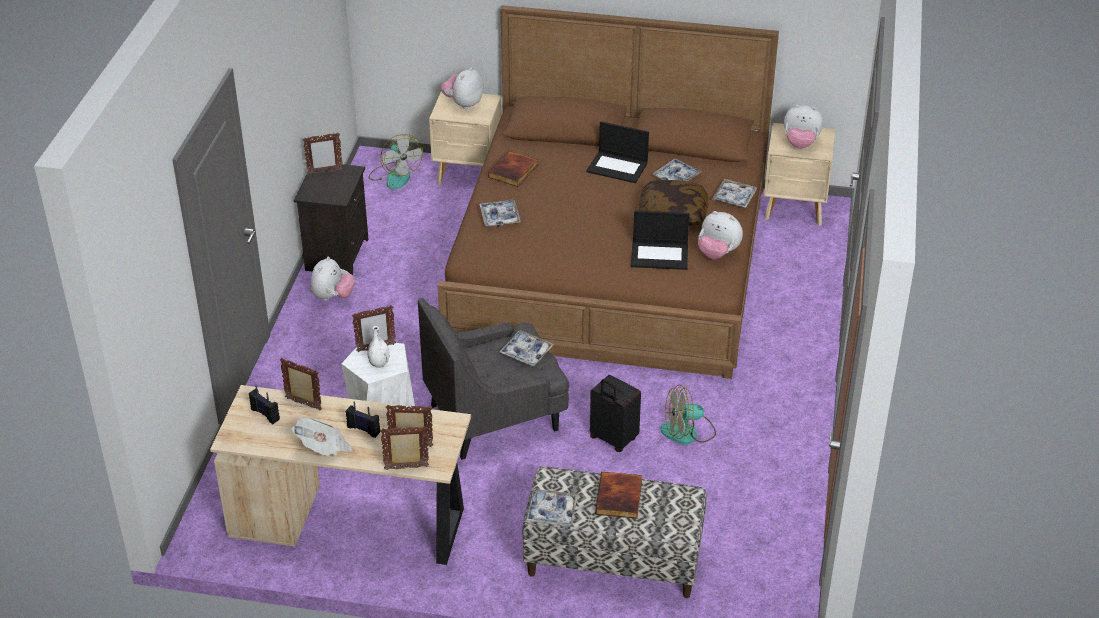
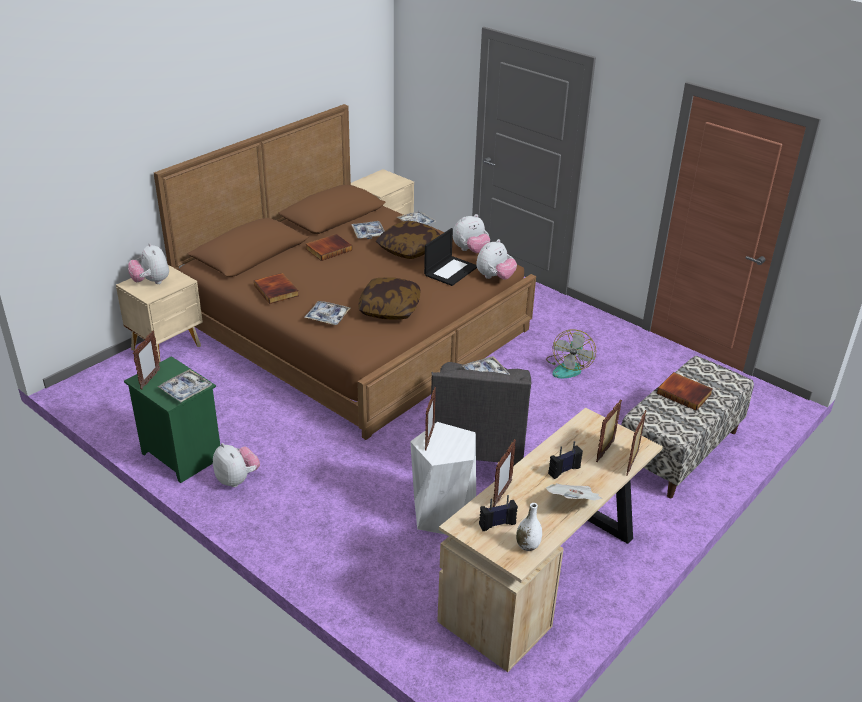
camera: 60 degrees left, 5 degrees down
(303, 404) = (502, 495): picture frame -> picture frame turned 150 degrees clockwise
(336, 253) = (180, 456): black nightstand -> green nightstand
(379, 364) = (452, 444): white vase -> white vase (527, 546)
(395, 176) = (117, 384): fan -> none
(549, 246) = (389, 309): none -> pillow
(551, 512) = (681, 429): tray -> tray (185, 390)
(612, 439) = (550, 401): black suitcase -> none
(618, 167) = (328, 249): laptop -> book
(800, 143) = (384, 183): plush toy -> plush toy (495, 277)

